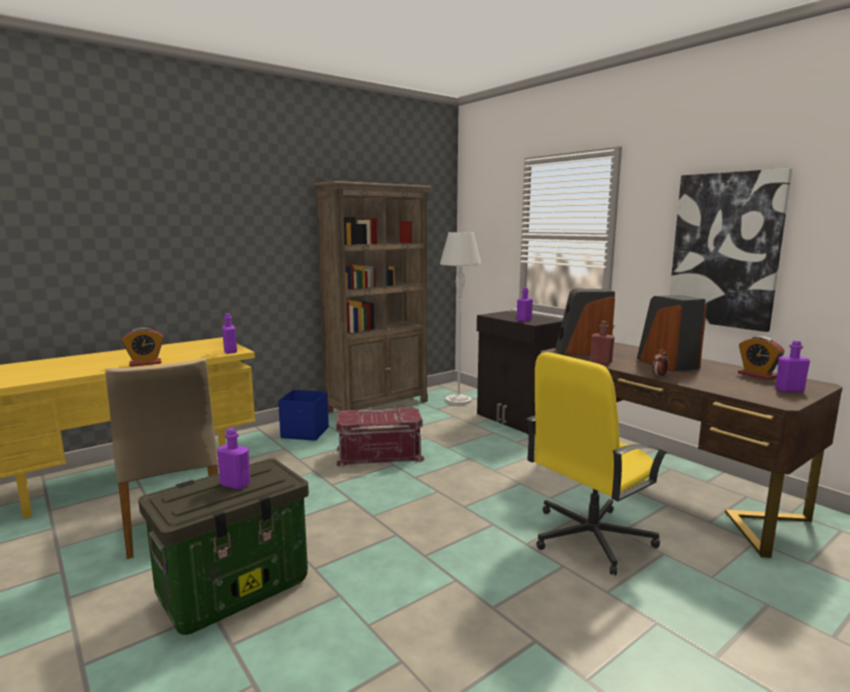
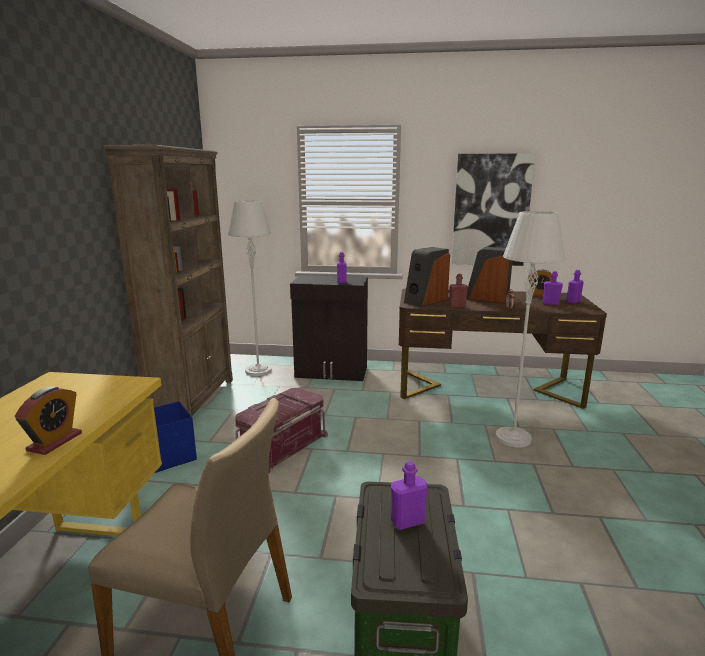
camera: 45 degrees left, 5 degrees up
(230, 351) = (129, 386): purple bottle -> purple bottle (550, 303)
(589, 537) = (513, 438): yellow office chair -> grey floor lamp

